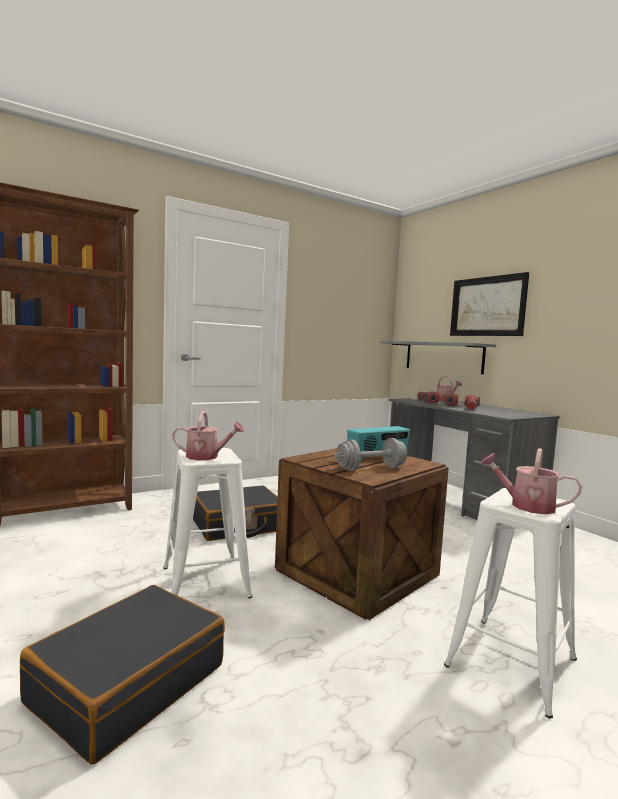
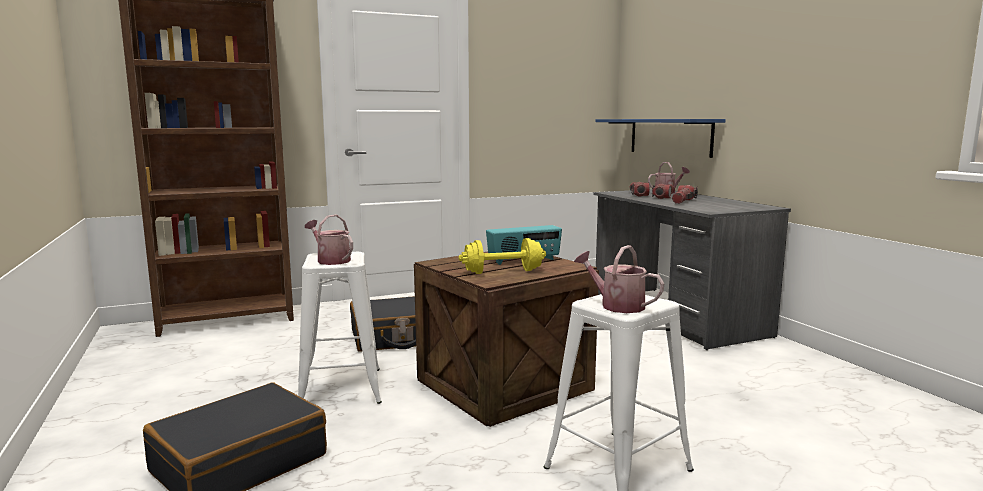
camera: 10 degrees right, 5 degrees up
(207, 456) = (331, 260): watering can -> watering can turned 150 degrees counterclockwise
(371, 468) = (502, 272): grey dumbbell -> yellow dumbbell
(443, 357) = (669, 136): grey shelf -> blue shelf
(487, 306) = (716, 70): picture -> none

